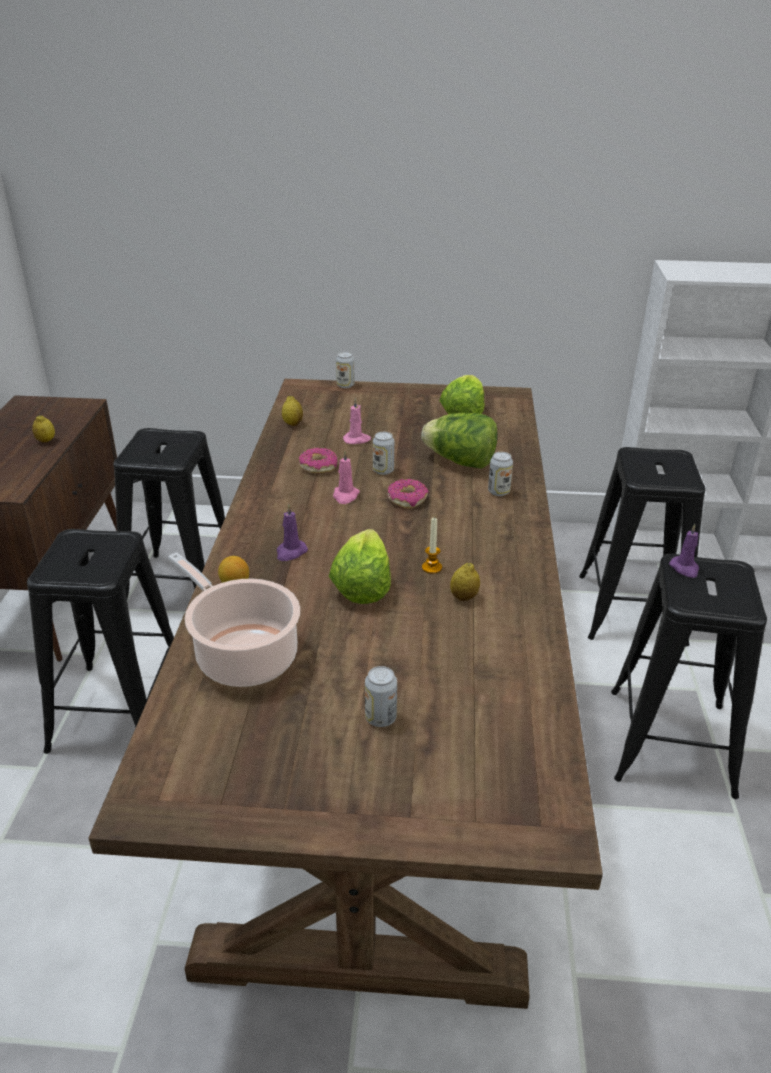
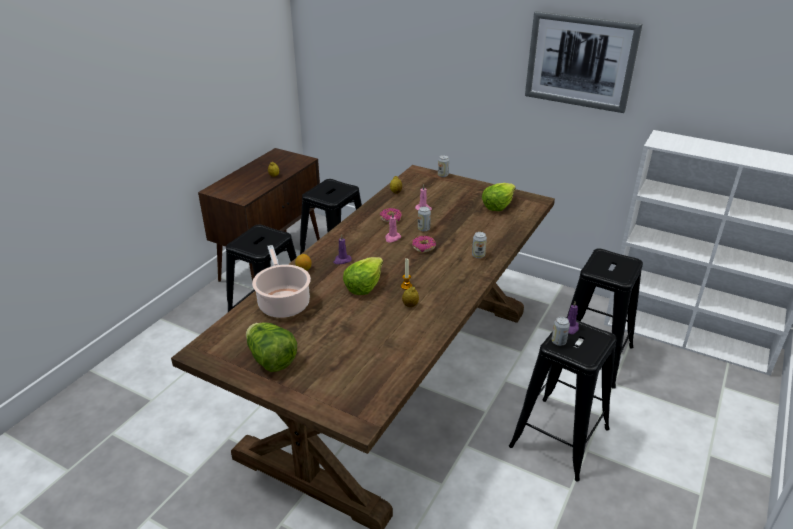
camera: 25 degrees right, 0 degrees up
(380, 718) = (323, 348): can -> can (558, 342)
(460, 462) = (471, 233): lettuce -> lettuce (271, 360)
(535, 170) = (580, 61): none -> picture

